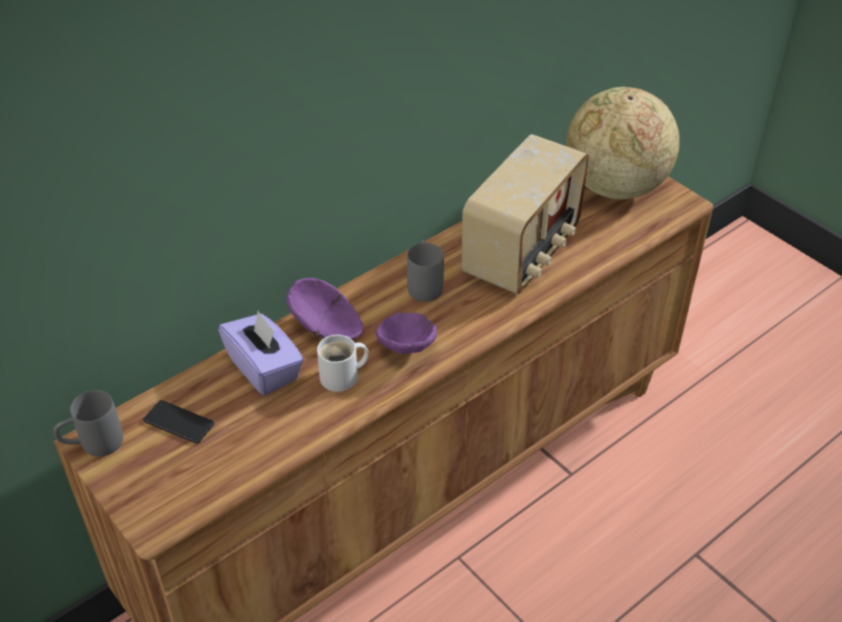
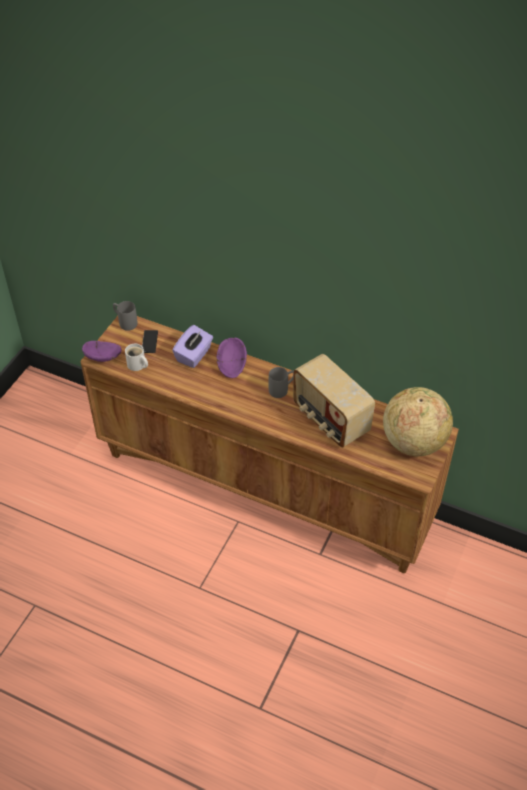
camera: 65 degrees right, 5 degrees up
(343, 377) = (204, 383): white mug -> white mug (137, 365)
(406, 345) = (236, 397): purple bowl -> purple bowl (104, 357)
(523, 253) = (330, 419): radio -> radio turned 45 degrees clockwise

